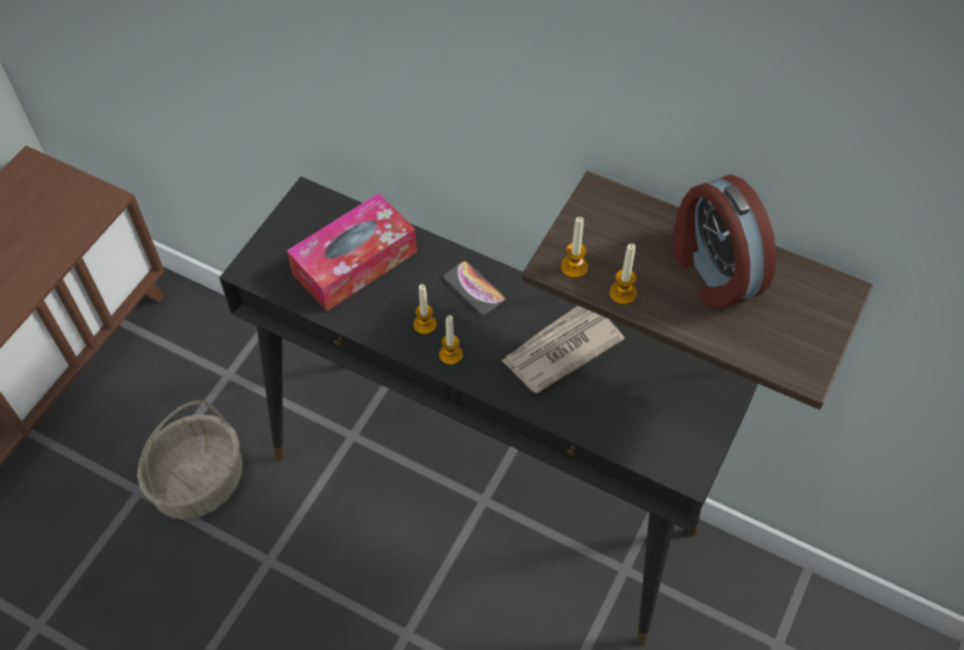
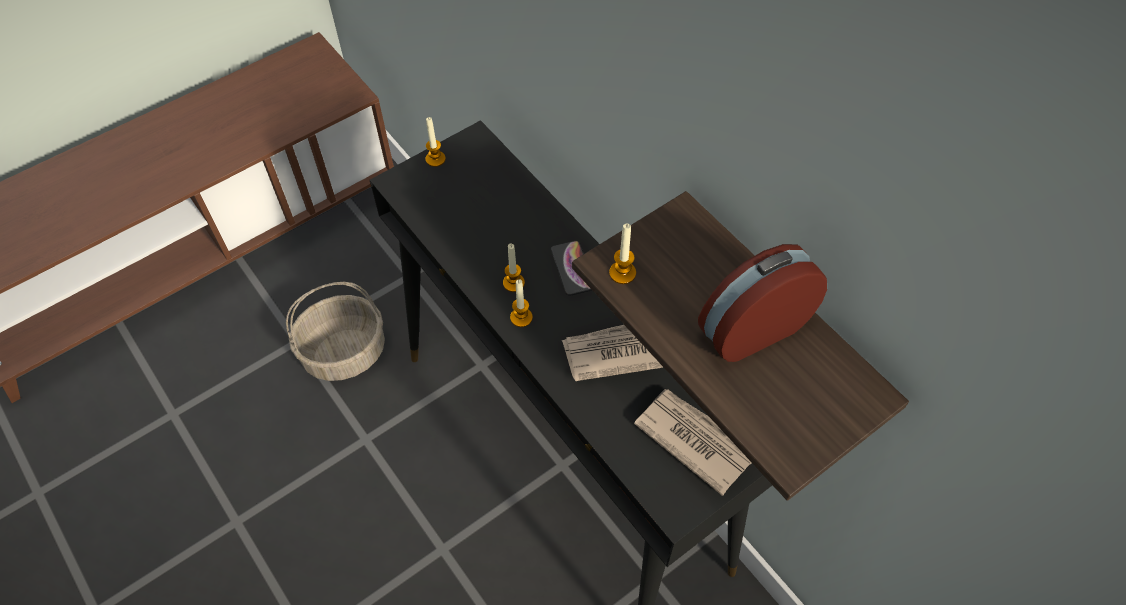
camera: 25 degrees right, 0 degrees up
(354, 262) = (484, 208): tissue box -> none
(622, 293) = (654, 314): candle -> candle (435, 159)
(670, 402) = (694, 439): none -> newspaper
(712, 272) = (751, 327): alarm clock -> alarm clock turned 60 degrees clockwise

